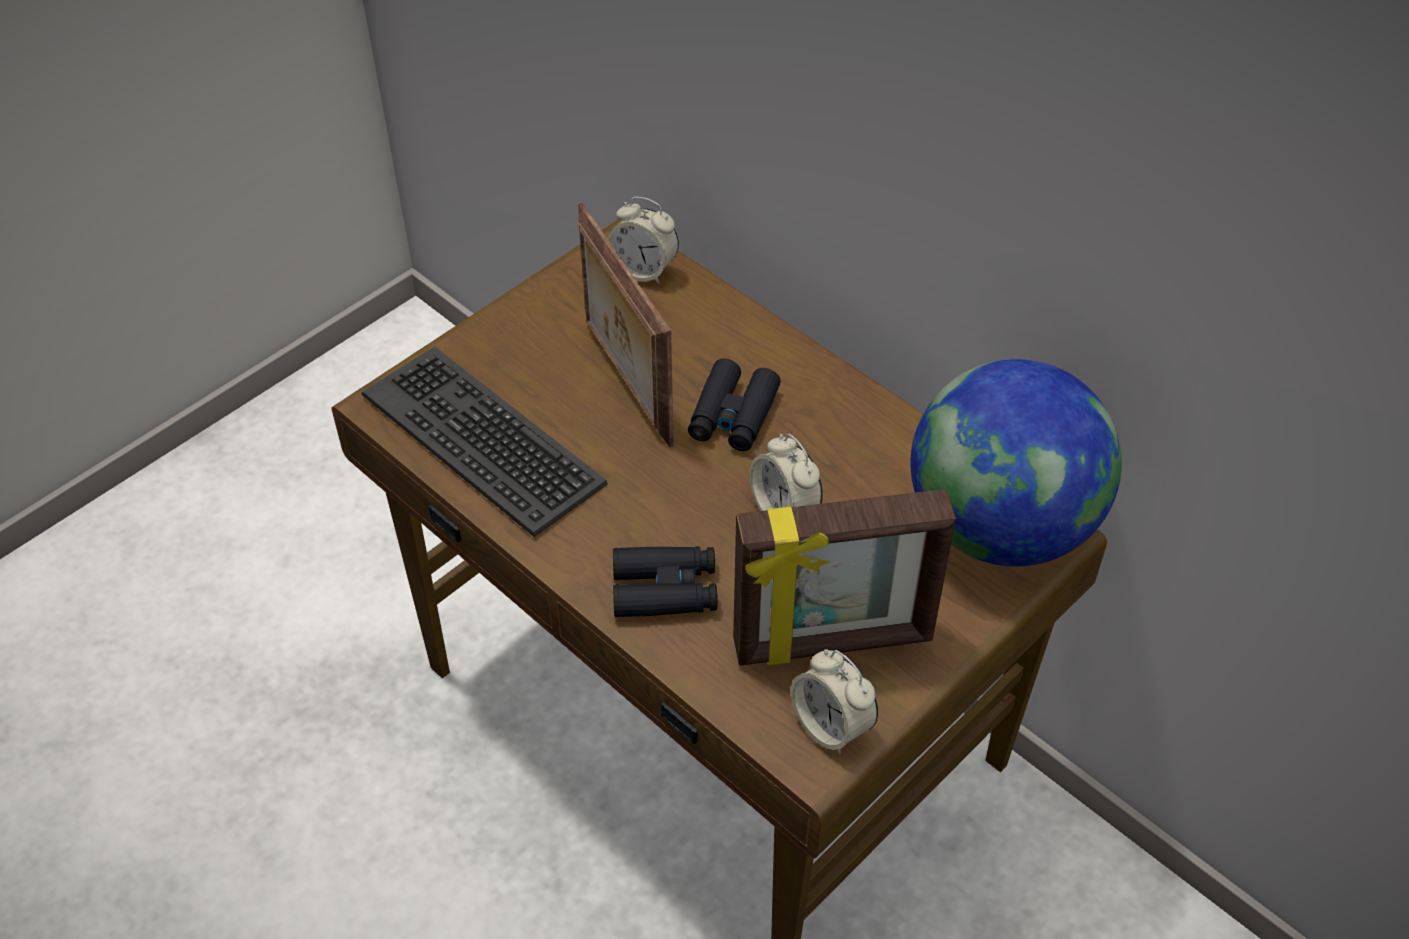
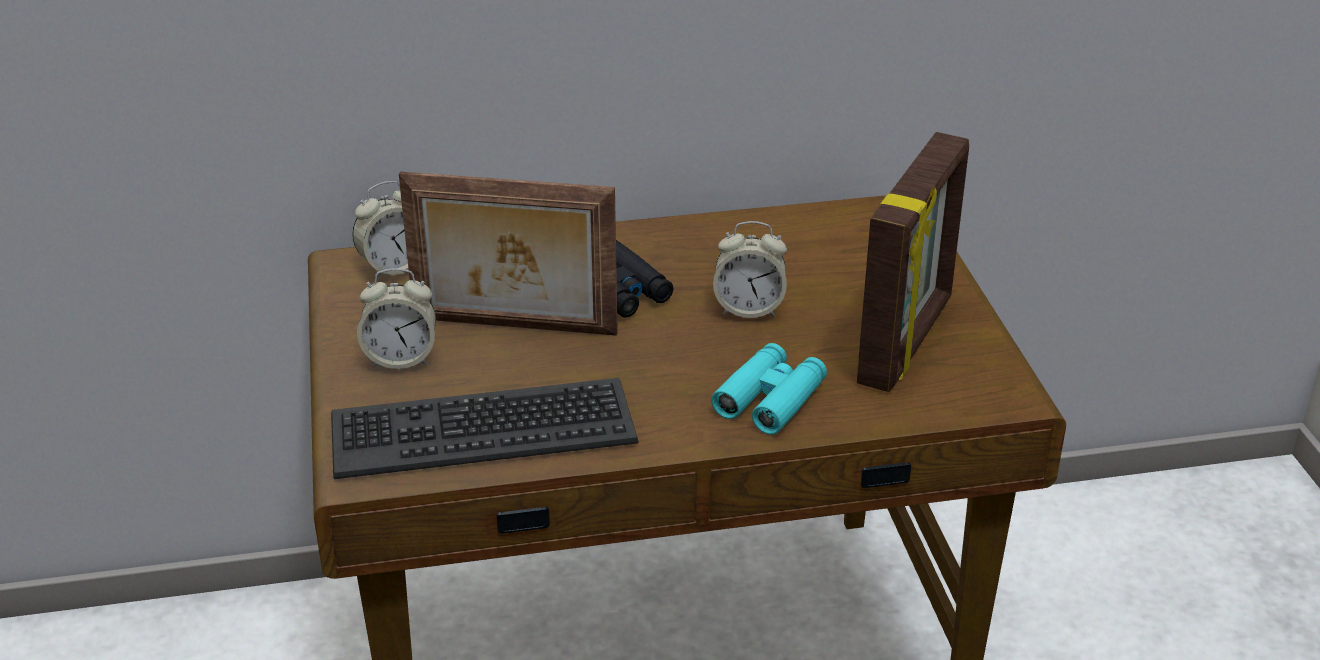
camera: 55 degrees left, 15 degrees down
(665, 590) = (770, 399): black binoculars -> turquoise binoculars
(831, 725) = (986, 375): alarm clock -> alarm clock (401, 358)
(1000, 527) = (869, 227): globe -> none

